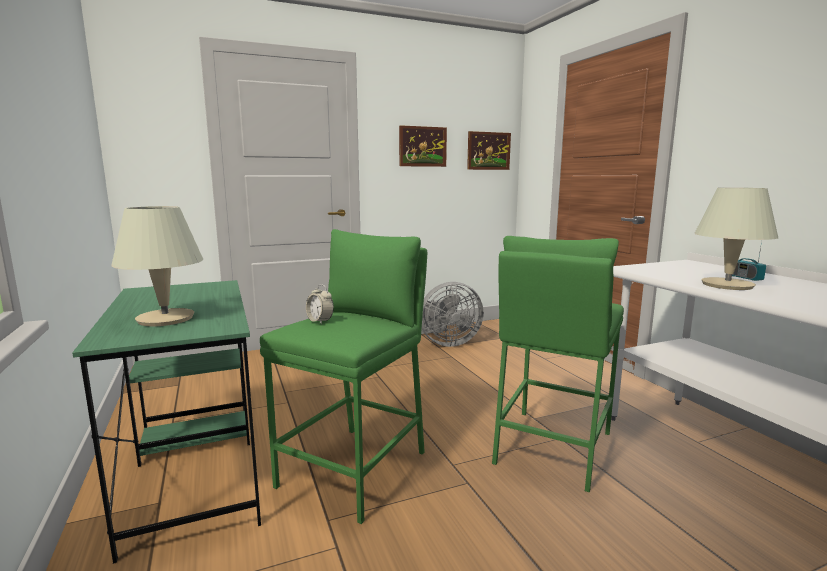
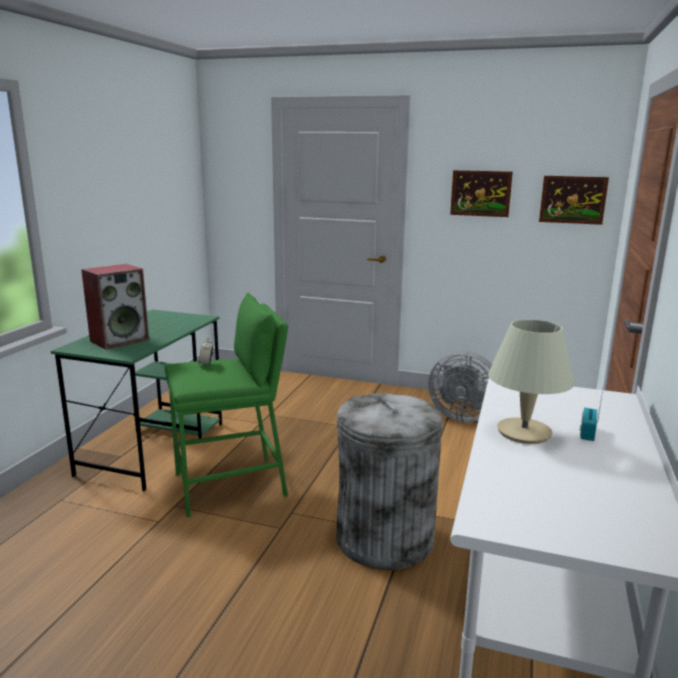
camera: 40 degrees right, 5 degrees up
(166, 318) = (120, 340): beige table lamp -> speaker
(551, 447) = (384, 538): green stool -> grey trash can

